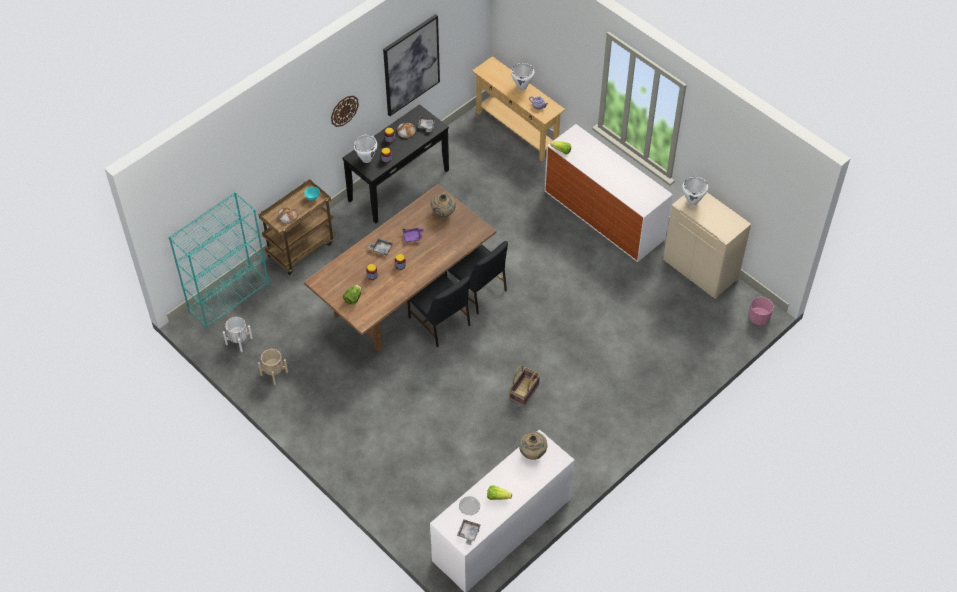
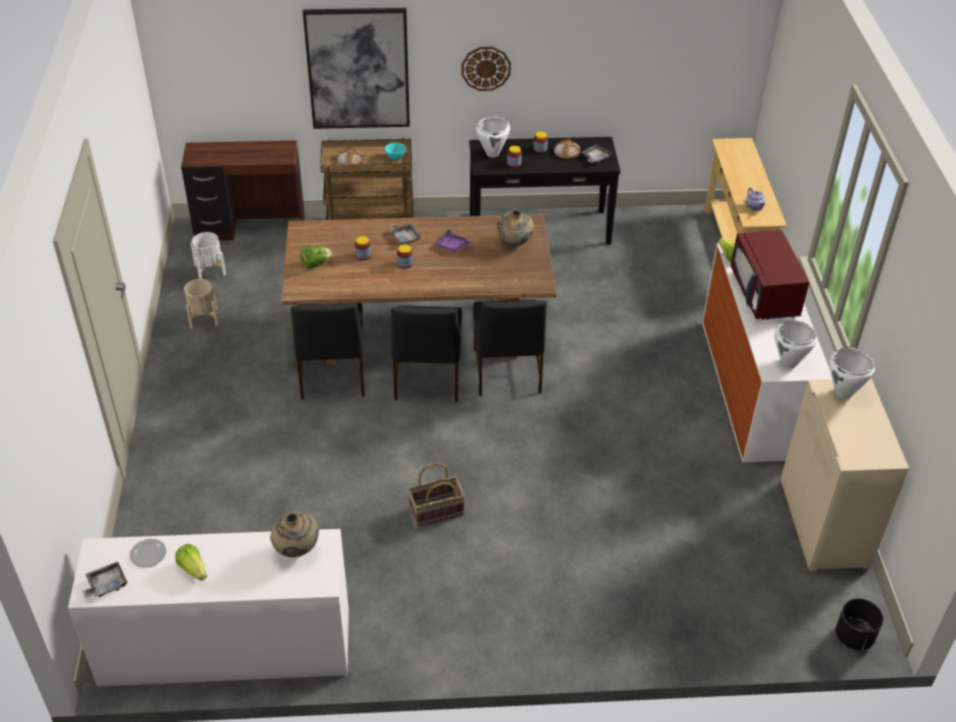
camera: 40 degrees right, 10 degrees down
(229, 298) = (251, 229): turquoise bookcase -> brown desk
(387, 356) = (332, 374): none -> black chair
(411, 65) = (611, 65): picture -> picture (358, 69)
(522, 87) = (755, 180): white cooking pot -> white cooking pot (789, 363)
(599, 163) = (764, 294): none -> red microwave
(759, 318) = (854, 636): pink planter -> black planter

